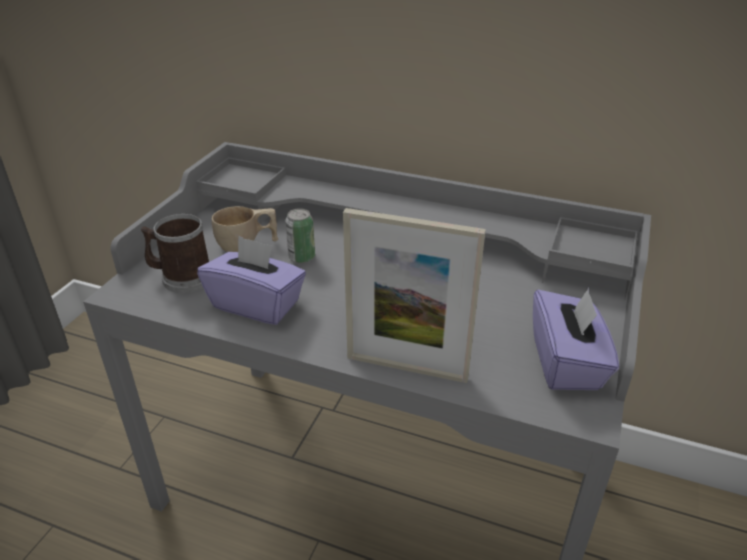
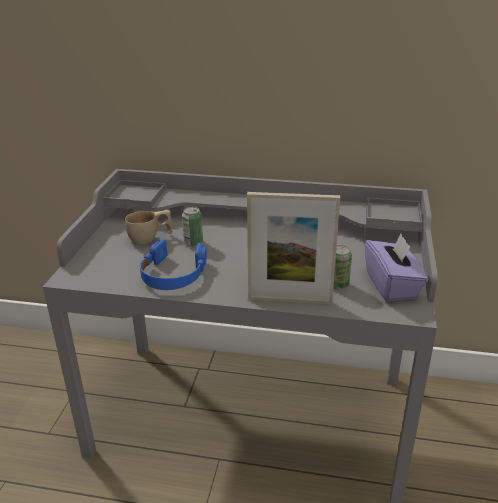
camera: 10 degrees left, 5 degrees down
(182, 278) = (110, 264): mug -> none
(257, 304) = (172, 274): purple tissue box -> blue headphones
(484, 351) = (338, 285): none -> can

